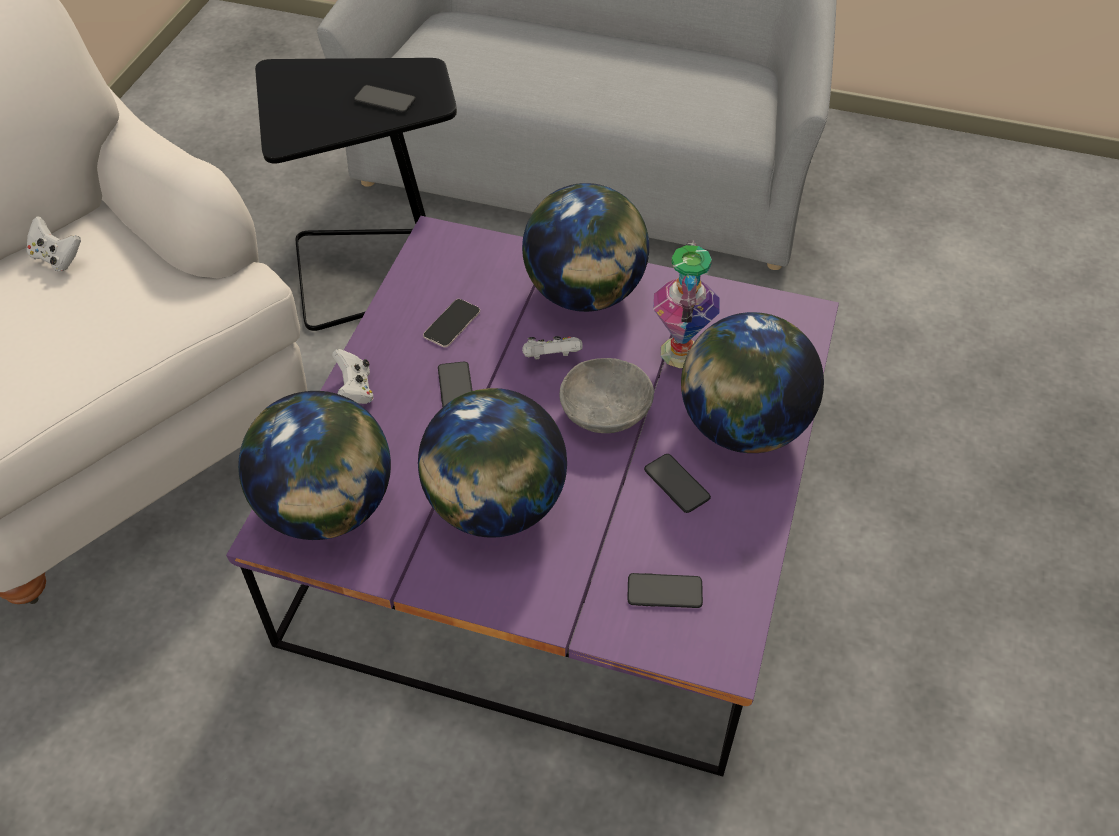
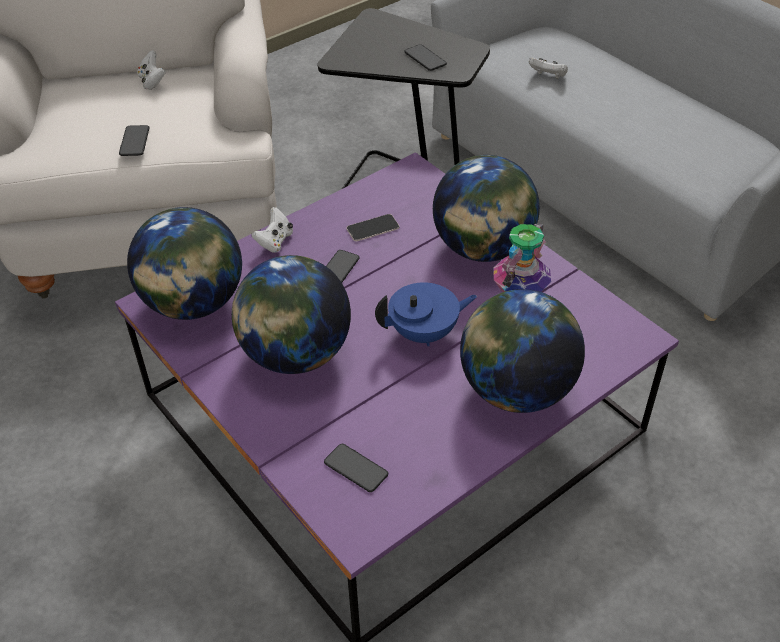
camera: 35 degrees right, 5 degrees down
(551, 358) = (419, 280): white game controller -> white game controller (548, 76)
(606, 413) = (424, 333): grey bowl -> blue teapot
(676, 484) = (430, 403): phone -> phone (134, 141)

